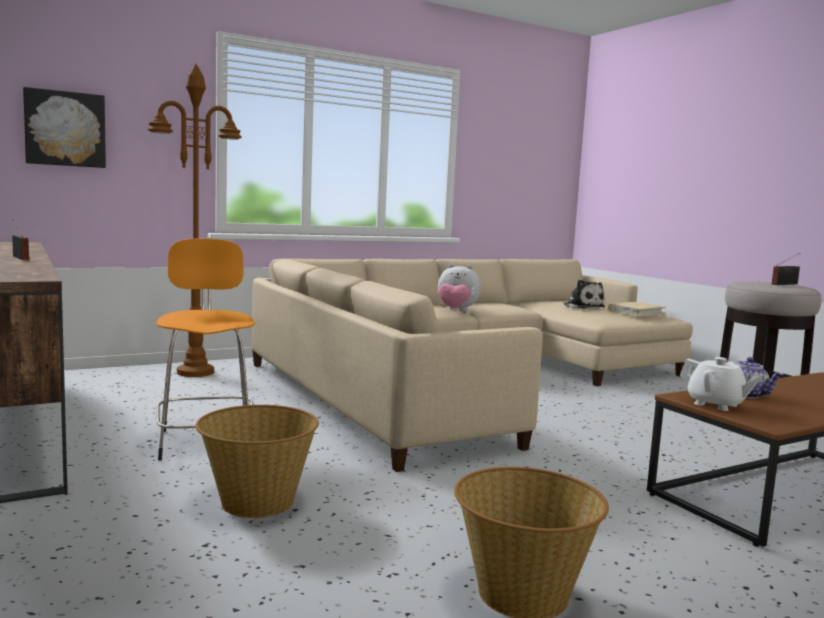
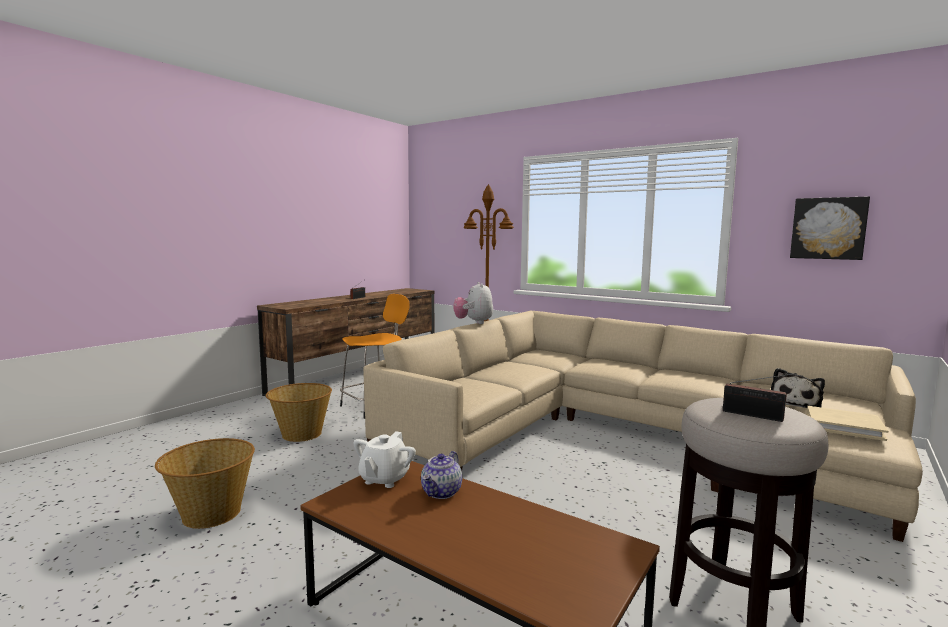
camera: 65 degrees right, 0 degrees up
(65, 129) = (450, 229): picture -> picture (828, 228)
(456, 311) = (632, 373): plush toy -> plush toy (474, 322)

